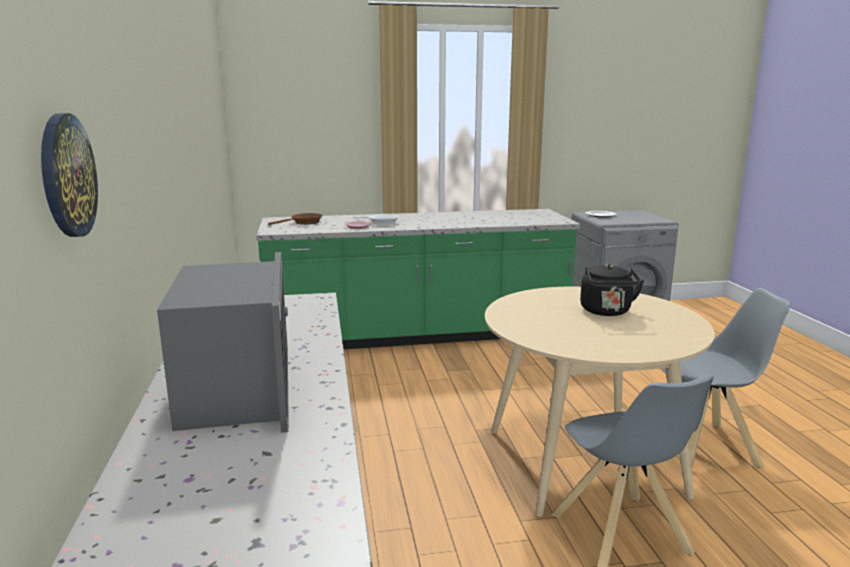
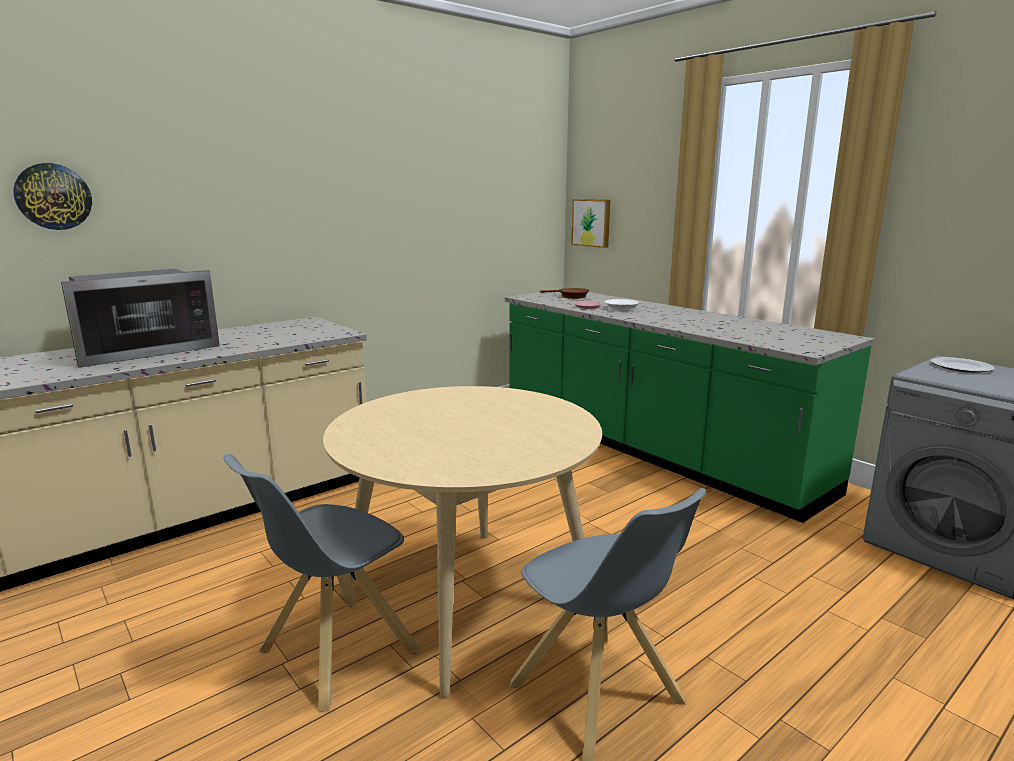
camera: 60 degrees right, 0 degrees up
(271, 148) = (592, 222): none -> picture
(606, 312) = (493, 428): black kettle -> none

